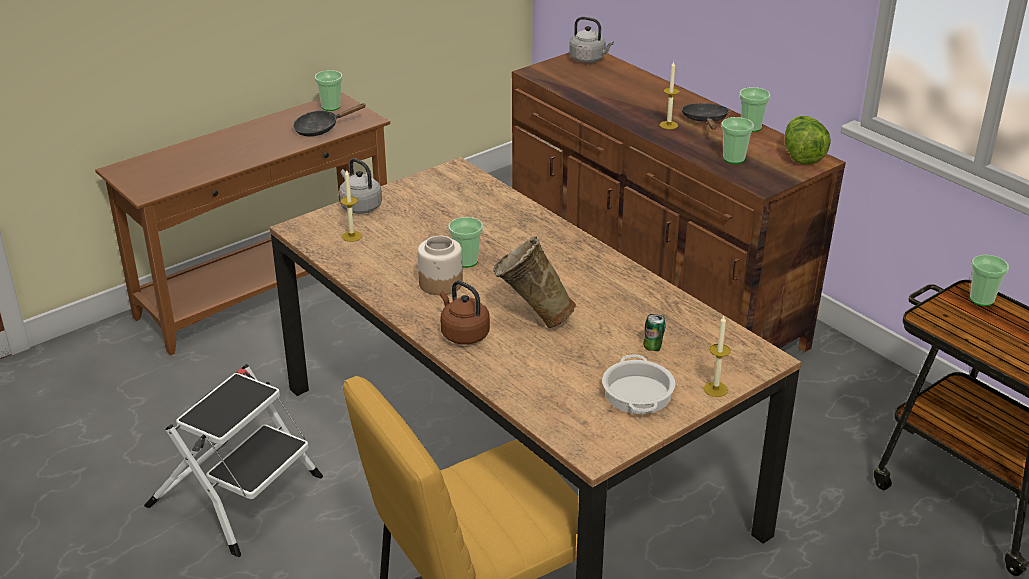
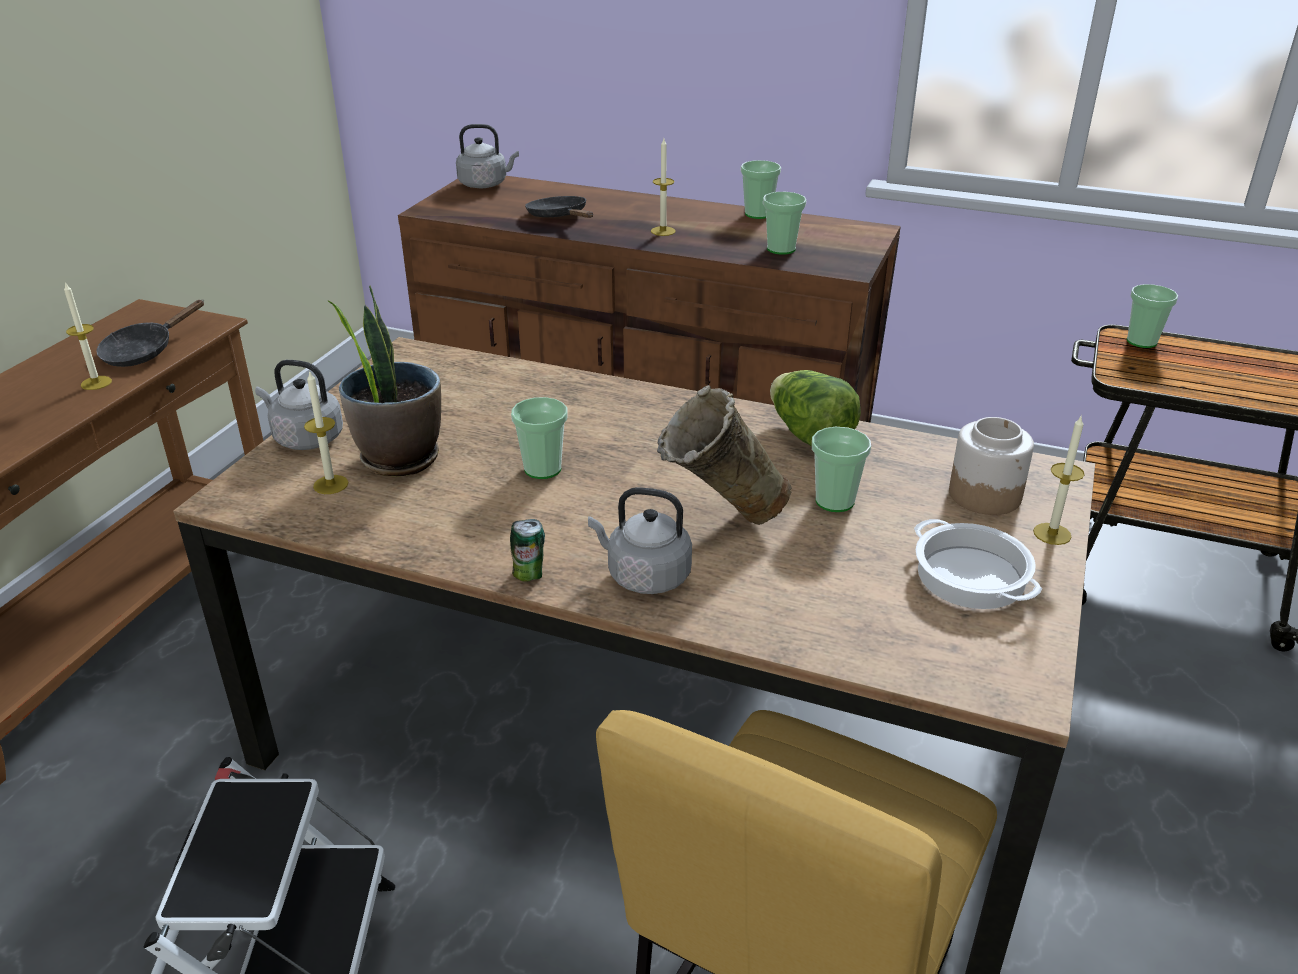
camera: 30 degrees left, 0 degrees up
(284, 142) = (96, 383): none -> candle
(331, 107) = (137, 320): cup -> cup (834, 501)
(397, 232) = (399, 458): none -> potted plant
(441, 283) = (536, 511): jar -> jar (985, 495)
(463, 334) = (644, 576): brown kettle -> grey kettle
(653, 347) = (914, 505): can -> can (529, 574)
(705, 121) = (700, 218): black frying pan -> black frying pan (560, 217)
(801, 155) = (849, 229): lettuce -> lettuce (809, 436)

